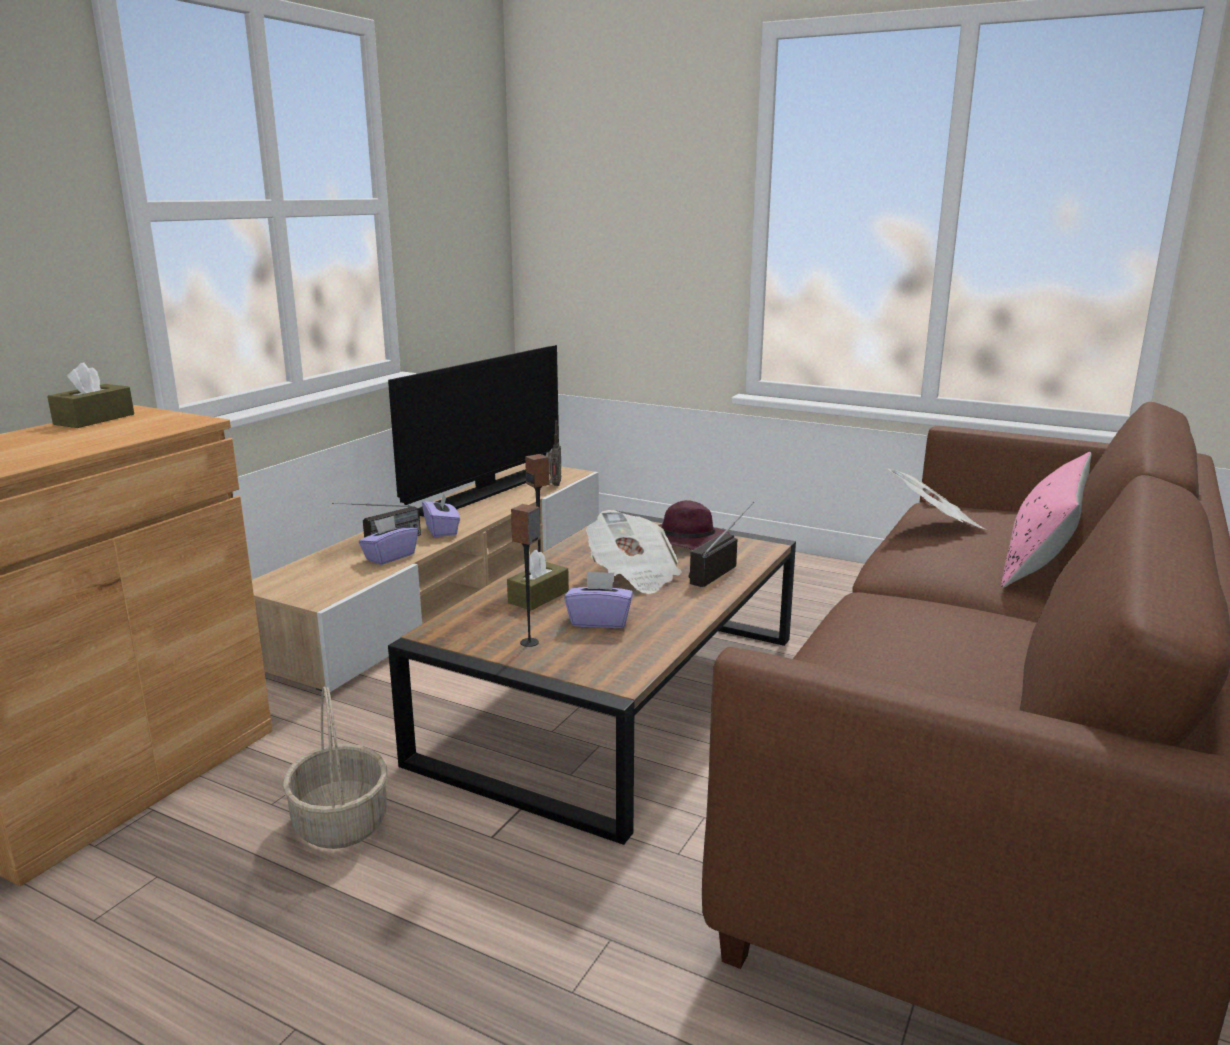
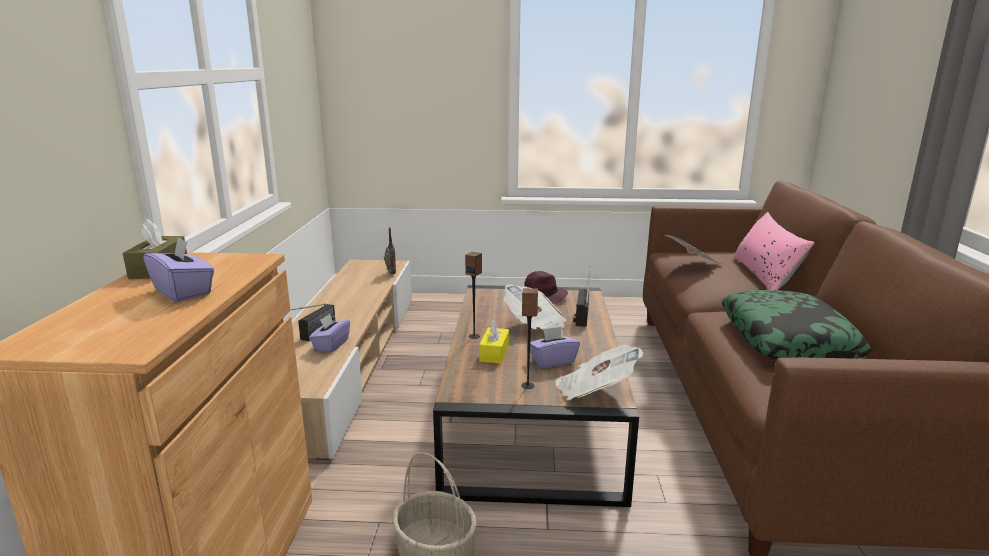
camera: 25 degrees left, 0 degrees up
(442, 530) = (348, 319): purple tissue box -> purple tissue box (183, 292)
(485, 492) = (347, 285): television -> none
(538, 597) = (494, 353): brown tissue box -> yellow tissue box
(606, 667) = (595, 391): none -> newspaper
(923, 650) = (787, 339): none -> pillow

